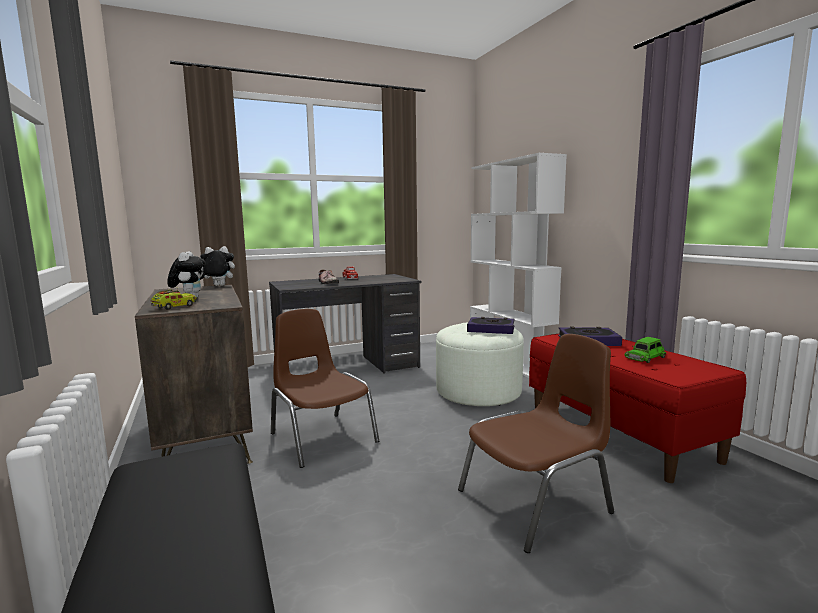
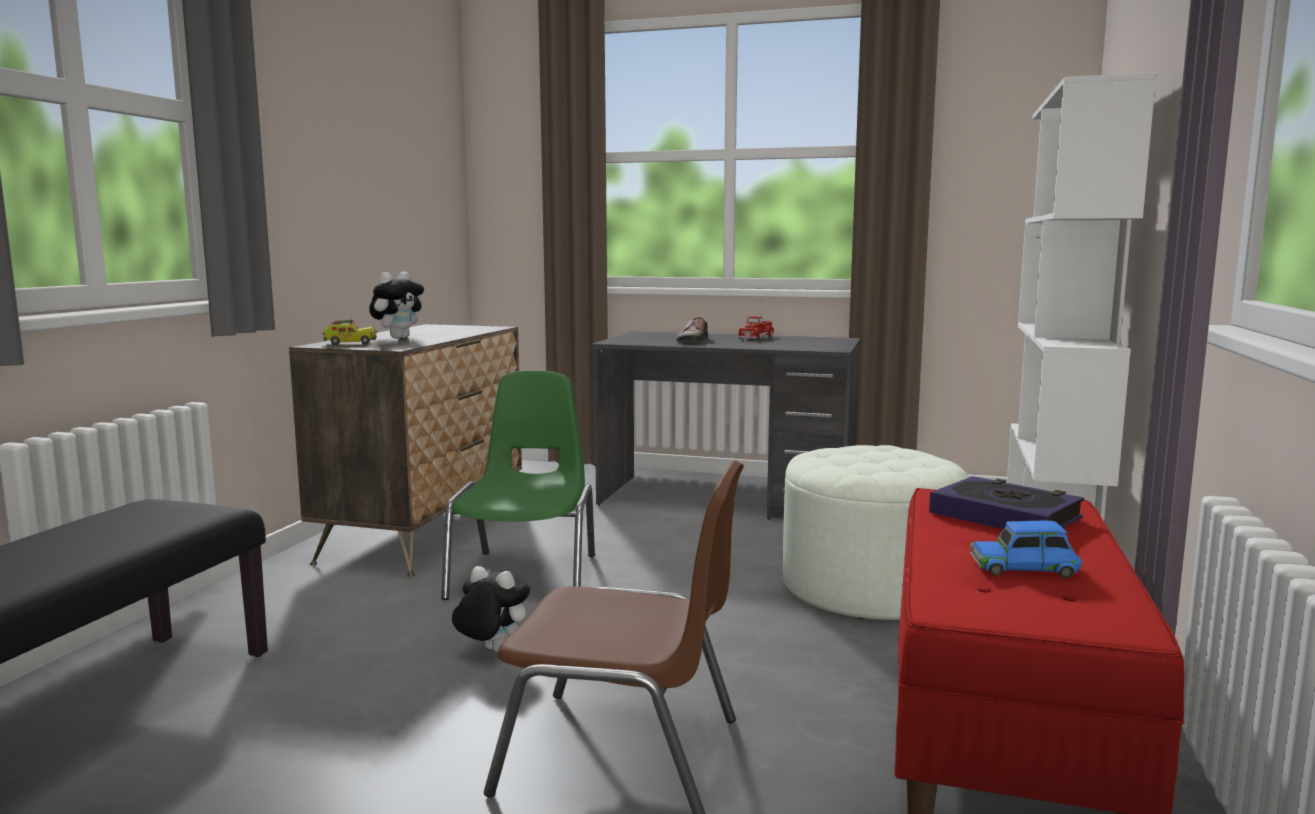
camera: 40 degrees right, 0 degrees up
(218, 286) = (494, 327): plush toy -> plush toy (491, 651)
(322, 437) = (526, 575): brown chair -> green chair
(491, 329) = (893, 463): book -> none
(645, 357) = (1024, 567): green toy car -> blue toy car

